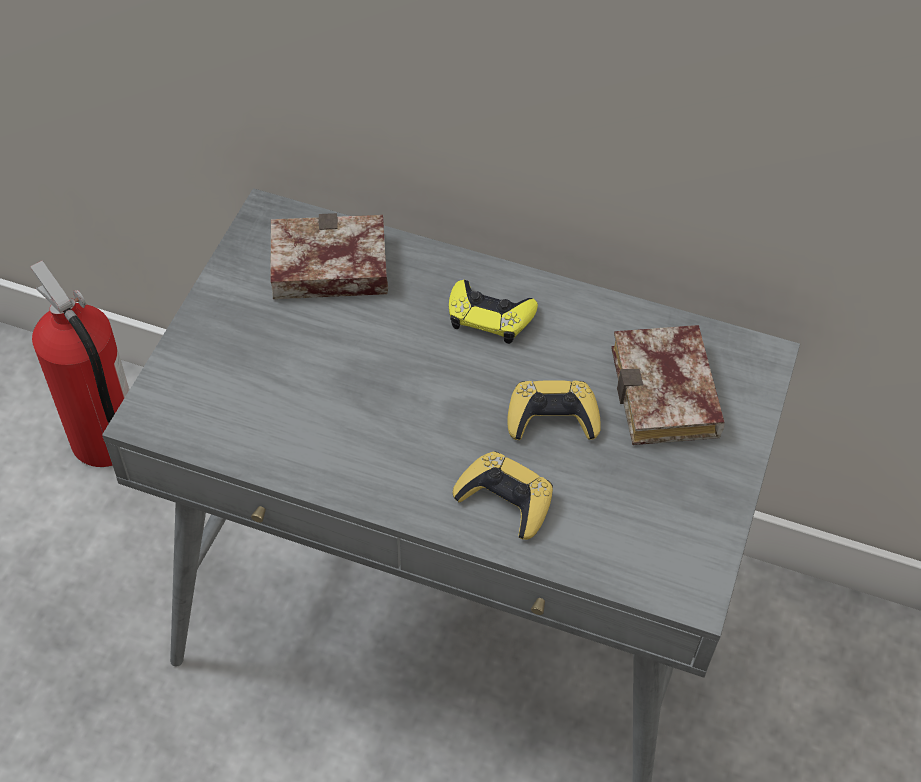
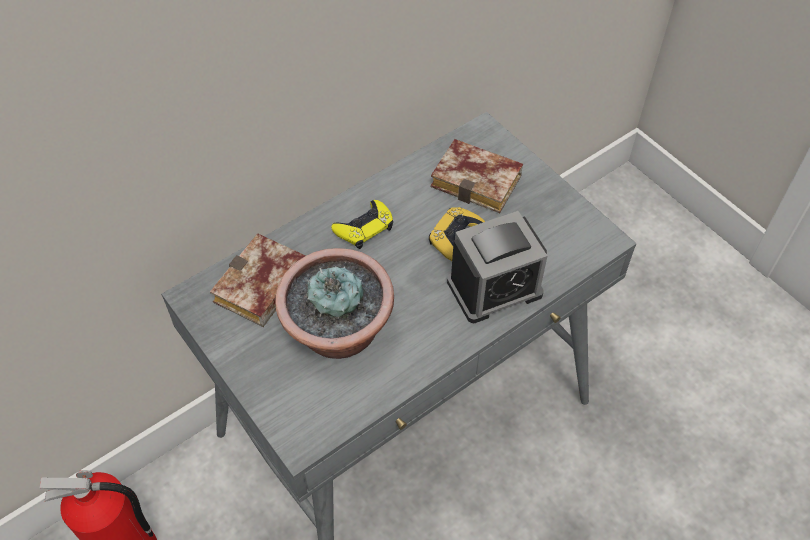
camera: 55 degrees left, 0 degrees up
(315, 375) = (339, 334): none -> potted plant
(505, 500) = (494, 288): yellow game controller -> alarm clock

